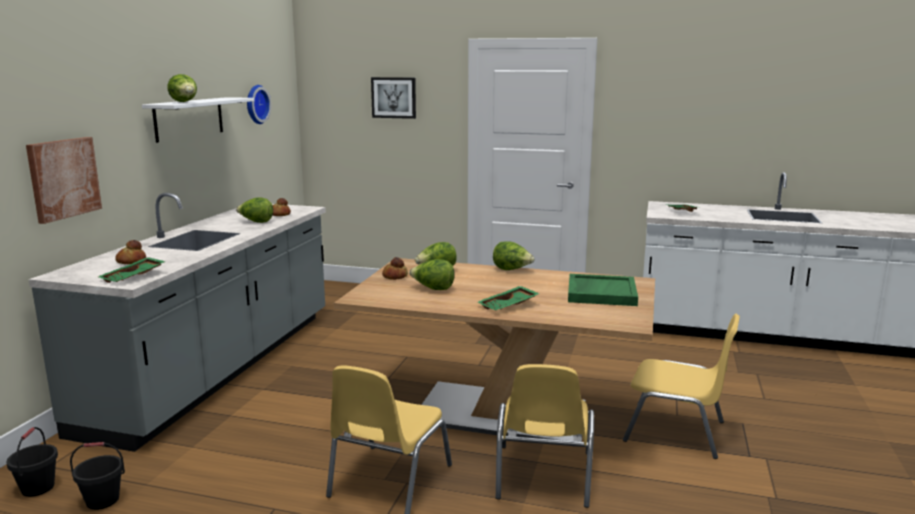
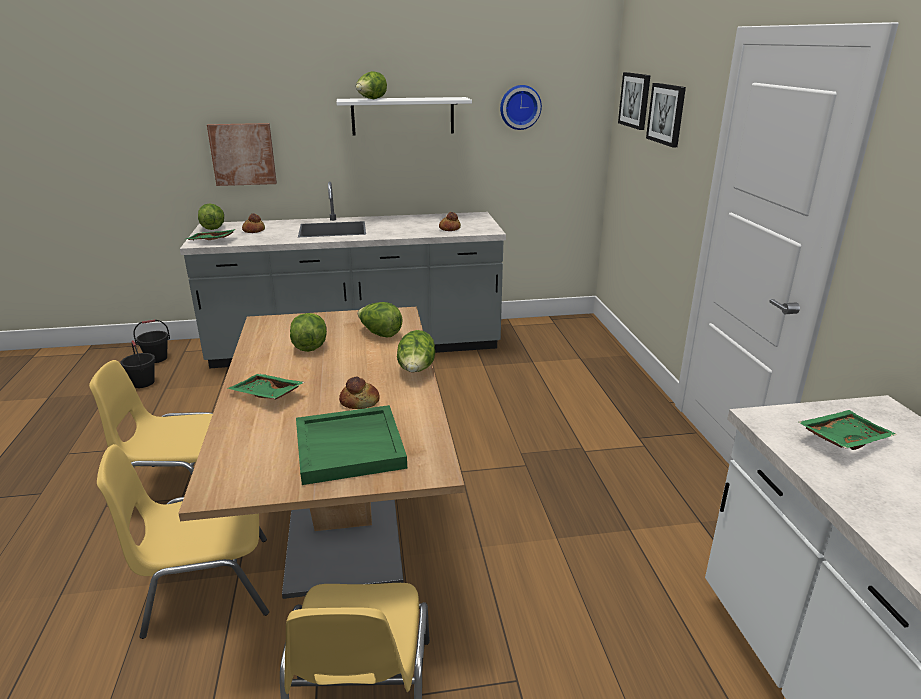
camera: 65 degrees right, 10 degrees up
(256, 222) = (410, 229): lettuce -> lettuce (213, 228)
(340, 92) = (635, 100): none -> picture
(395, 276) = (345, 320): bread -> bread (360, 401)

